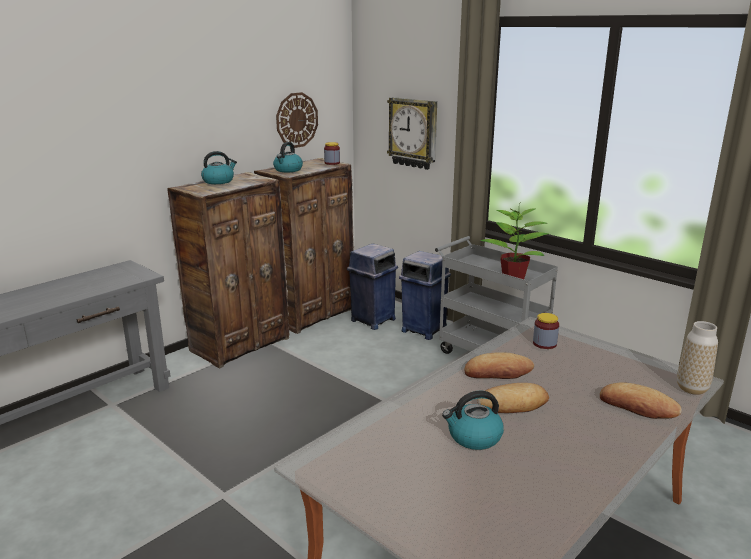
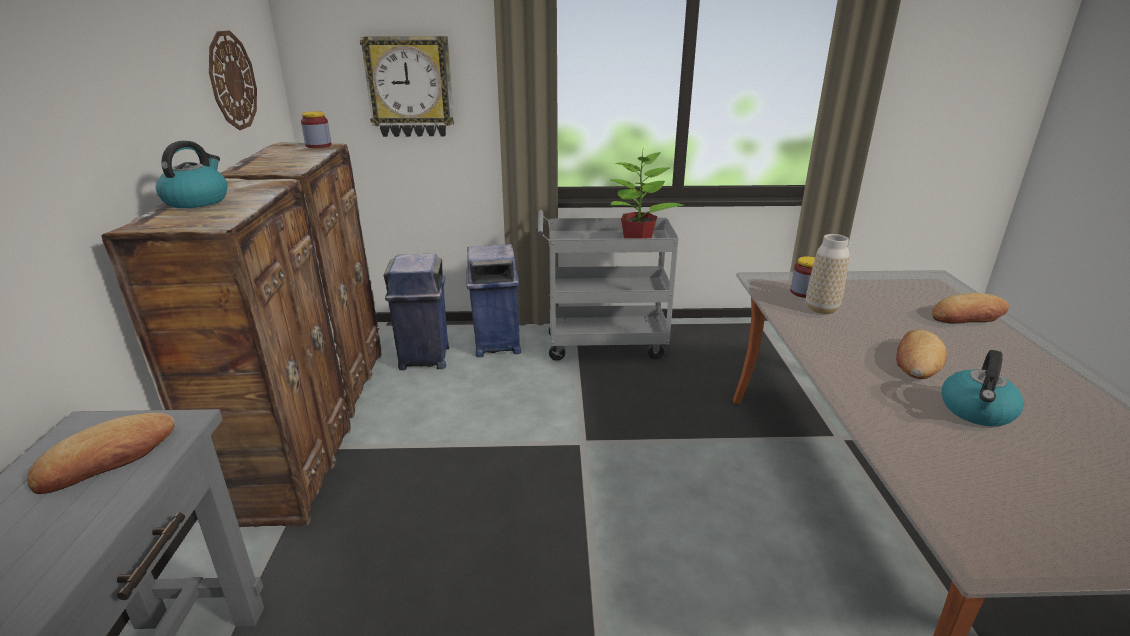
camera: 45 degrees left, 5 degrees up
(288, 170) = (274, 165): kettle -> none
(498, 372) = (841, 336): bread -> bread (107, 459)
(692, 388) = (952, 285): vase -> vase (821, 309)

